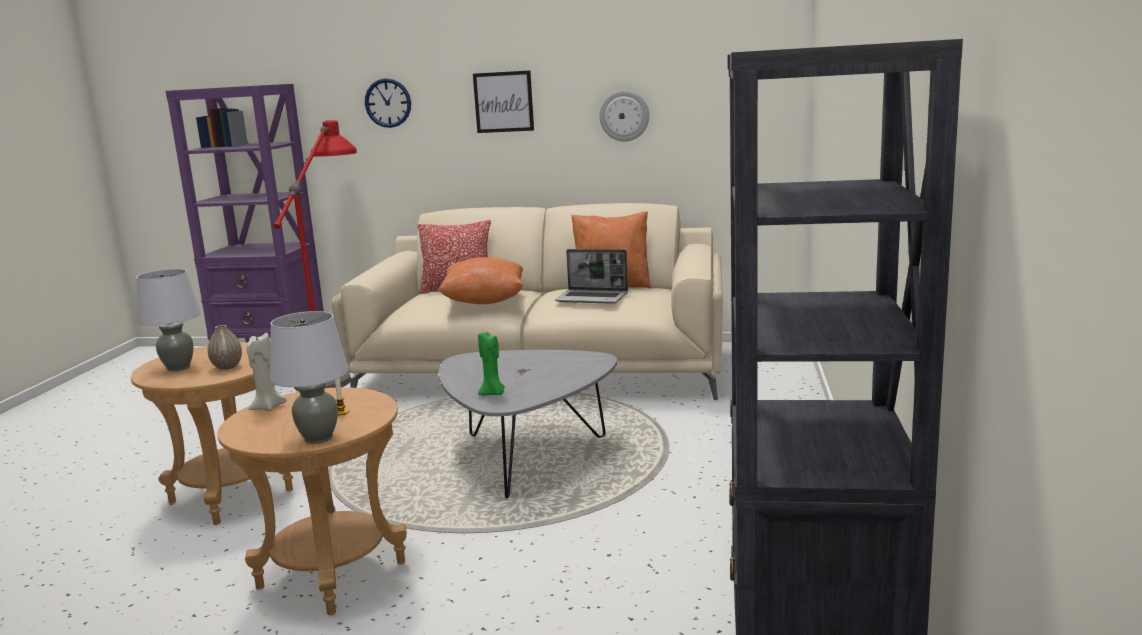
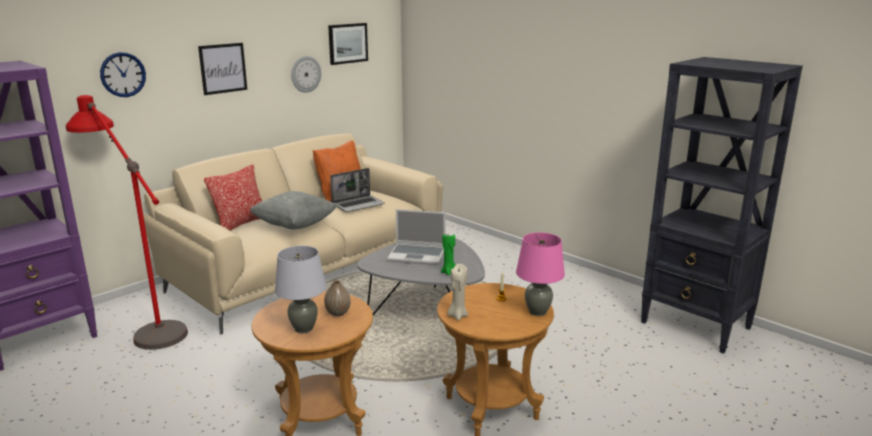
camera: 55 degrees left, 5 degrees up
(318, 438) = (537, 312): grey table lamp -> pink table lamp
(484, 301) = (295, 225): orange pillow -> grey pillow
(521, 367) = (418, 255): none -> laptop
(700, 74) = (347, 43): none -> picture

